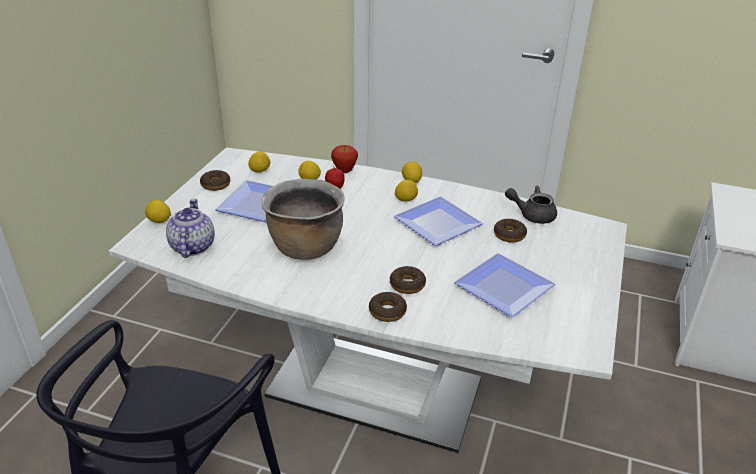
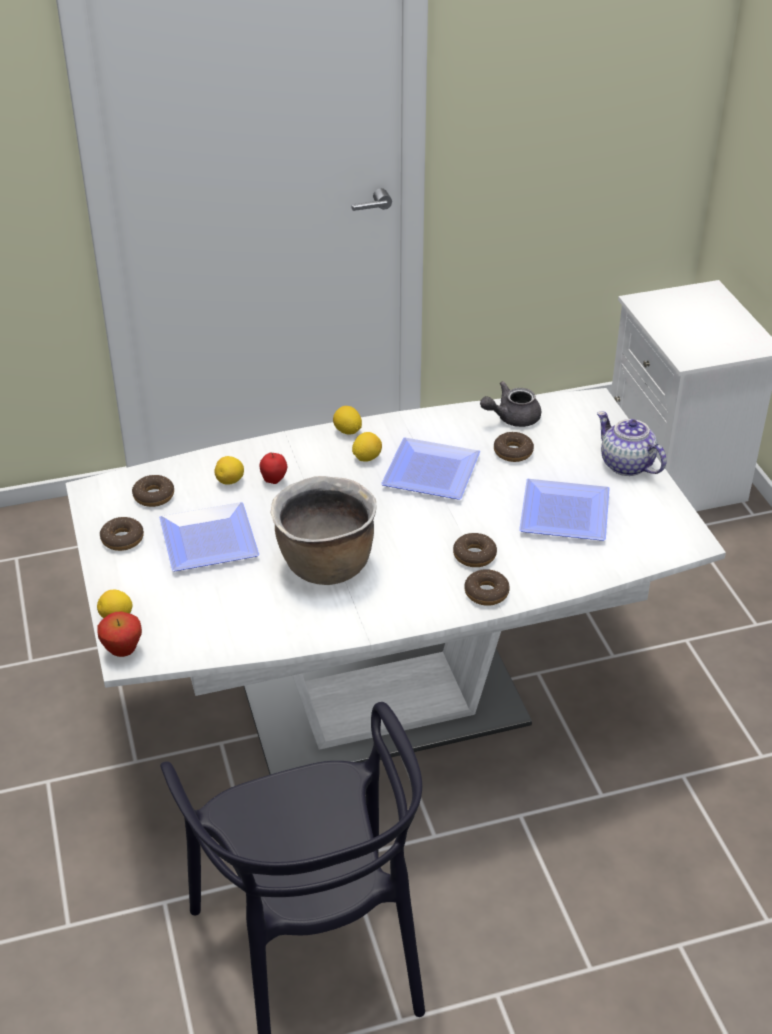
camera: 35 degrees left, 5 degrees up
(192, 246) = (198, 627): teapot -> teapot (625, 464)
(260, 171) = (154, 496): lemon -> donut
(344, 171) = (257, 452): apple -> apple (123, 652)

